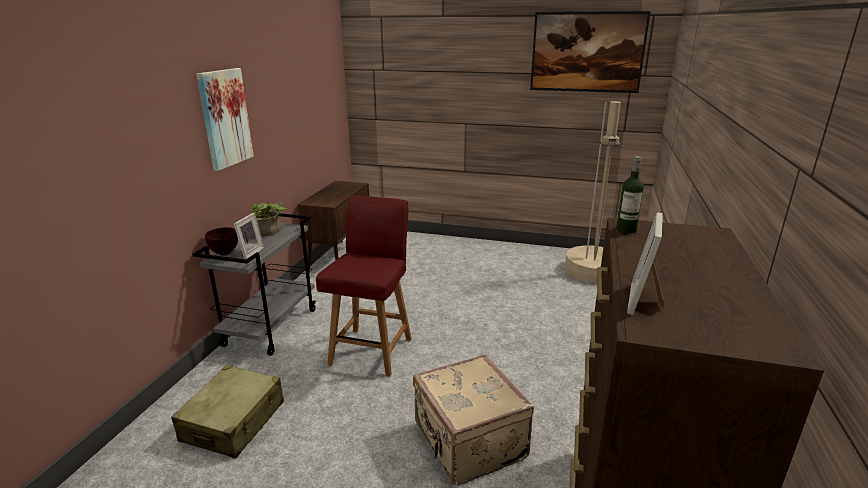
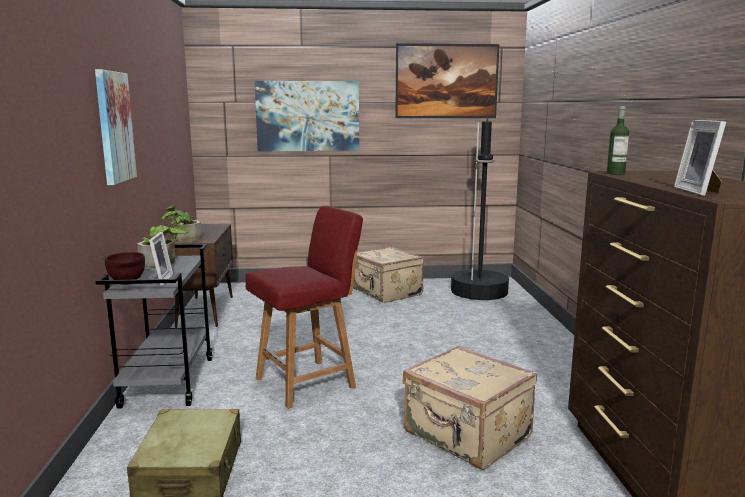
camera: 20 degrees left, 10 degrees down
(314, 200) = (183, 239): none -> potted plant
(372, 350) = (307, 382): red chair -> red chair turned 60 degrees clockwise
(446, 85) = (308, 116): none -> picture
(502, 258) = (386, 292): none -> beige suitcase
(593, 270) = (479, 291): beige floor lamp -> black floor lamp

